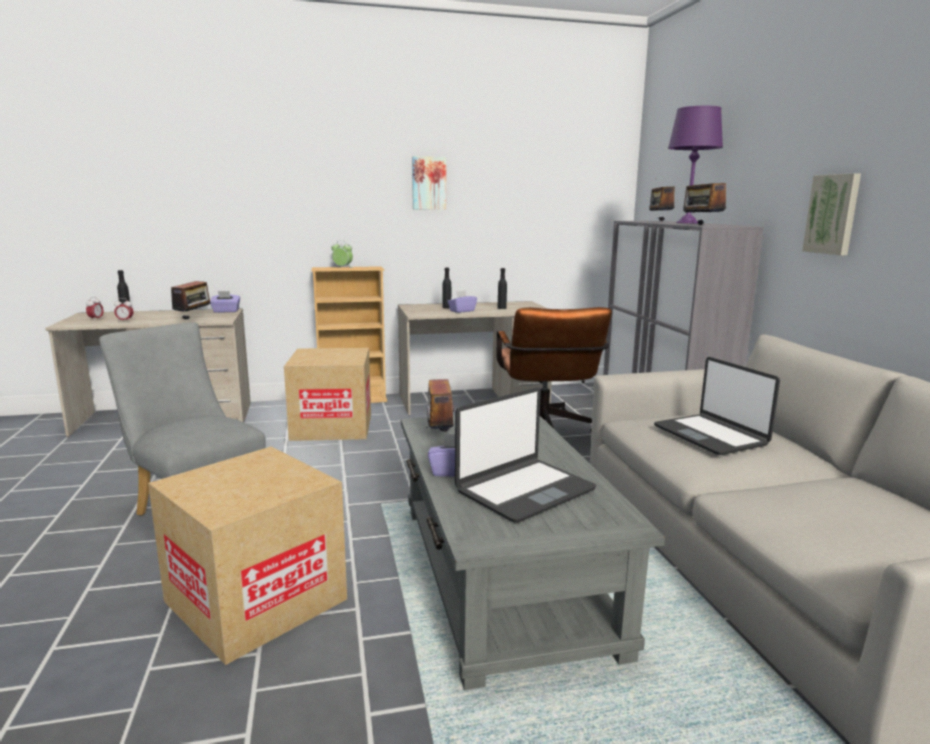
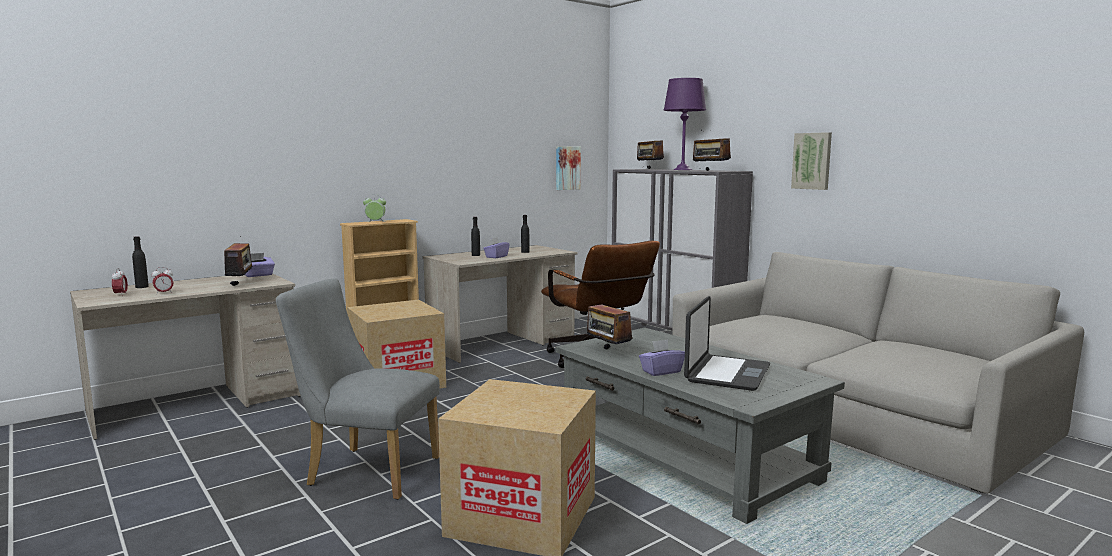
camera: 25 degrees left, 5 degrees down
(428, 183) = (446, 137): picture -> picture (567, 168)
(710, 435) = (778, 328): laptop -> none

